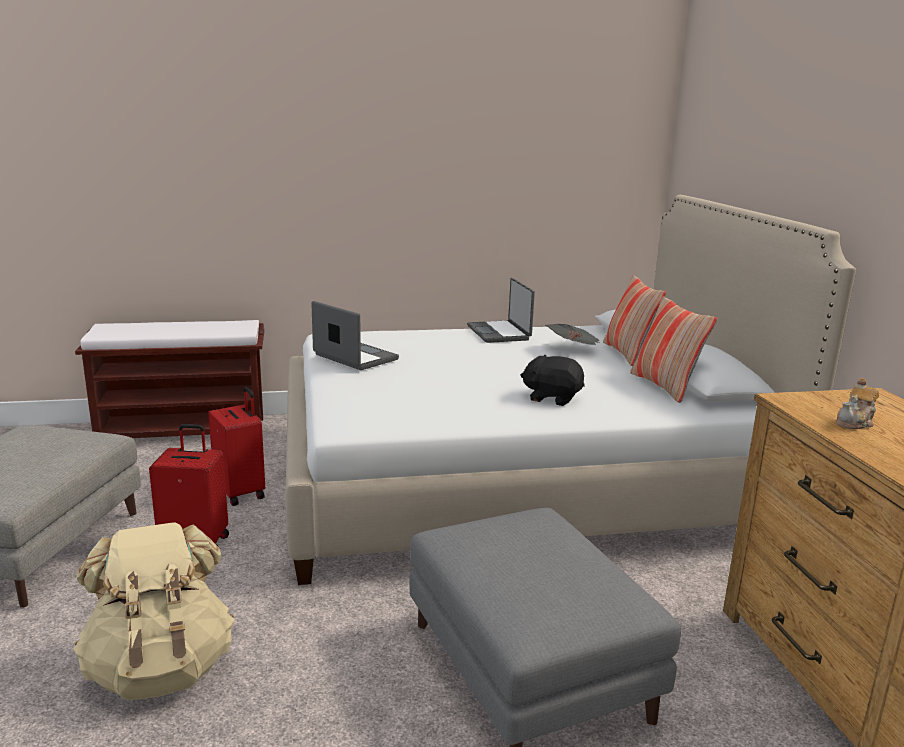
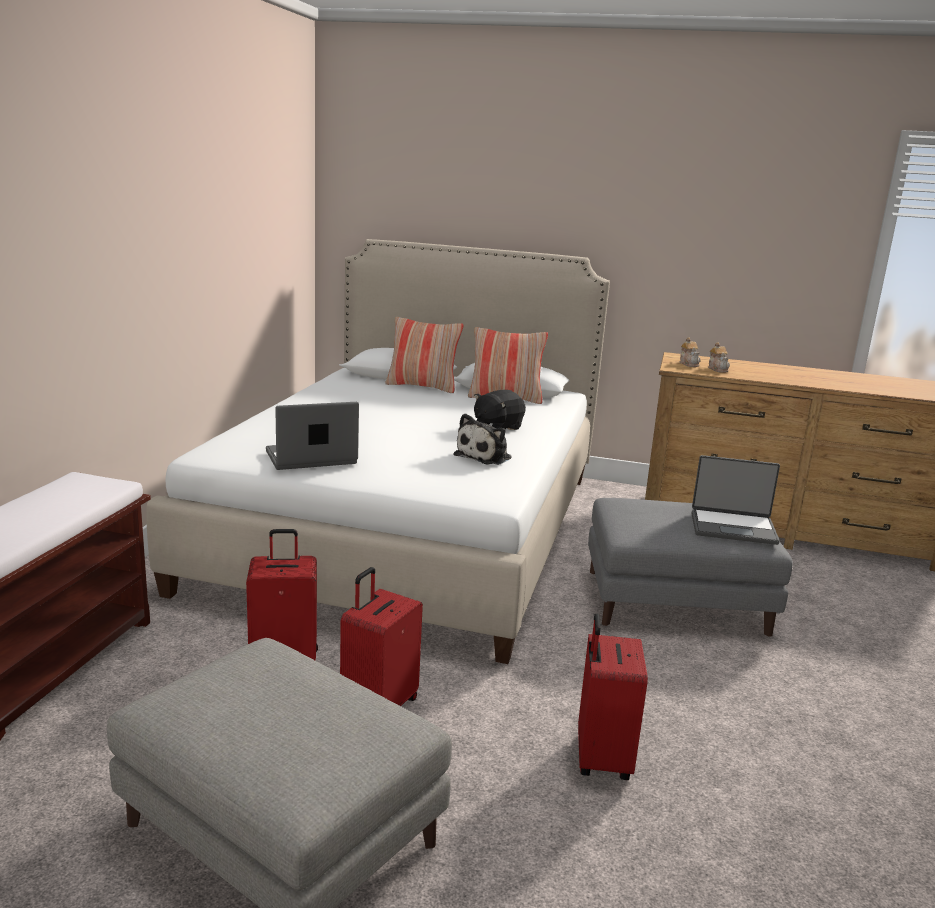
camera: 65 degrees left, 0 degrees up
(161, 668) = (600, 758): beige backpack -> red suitcase
(453, 406) = (485, 456): none -> plush toy
(499, 333) = (311, 401): laptop -> laptop (733, 527)
(573, 349) = (391, 395): newspaper -> none
(840, 405) = (689, 364): none -> teapot

